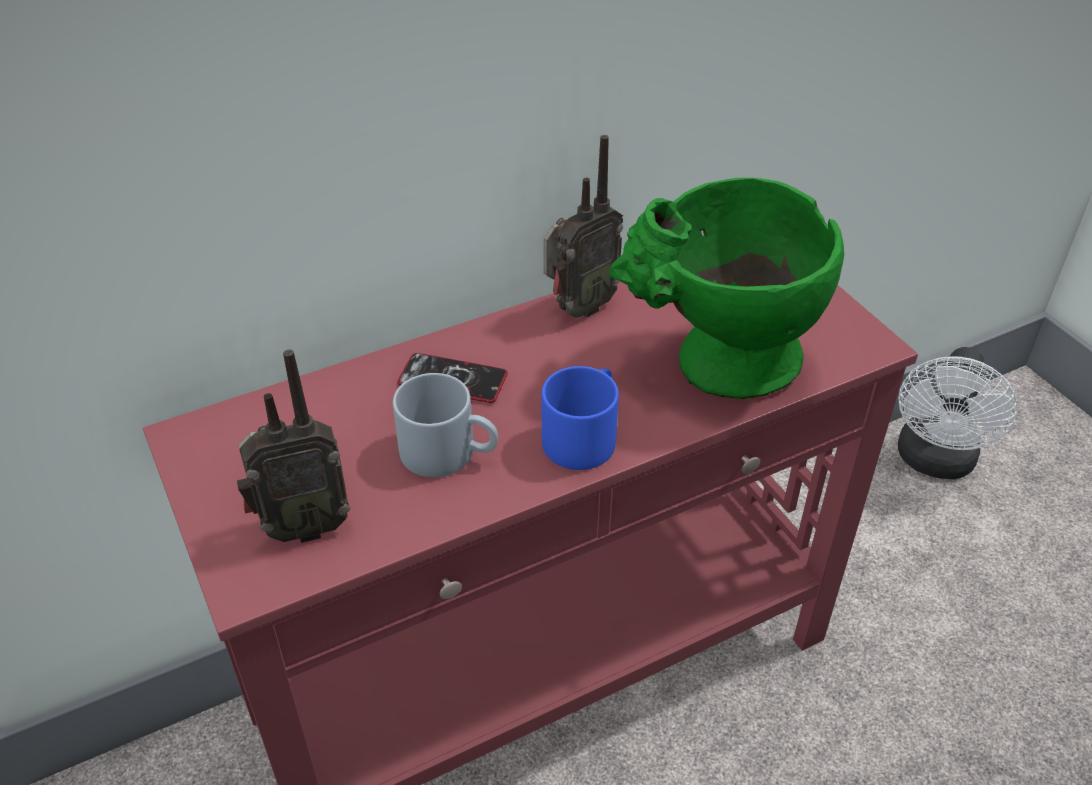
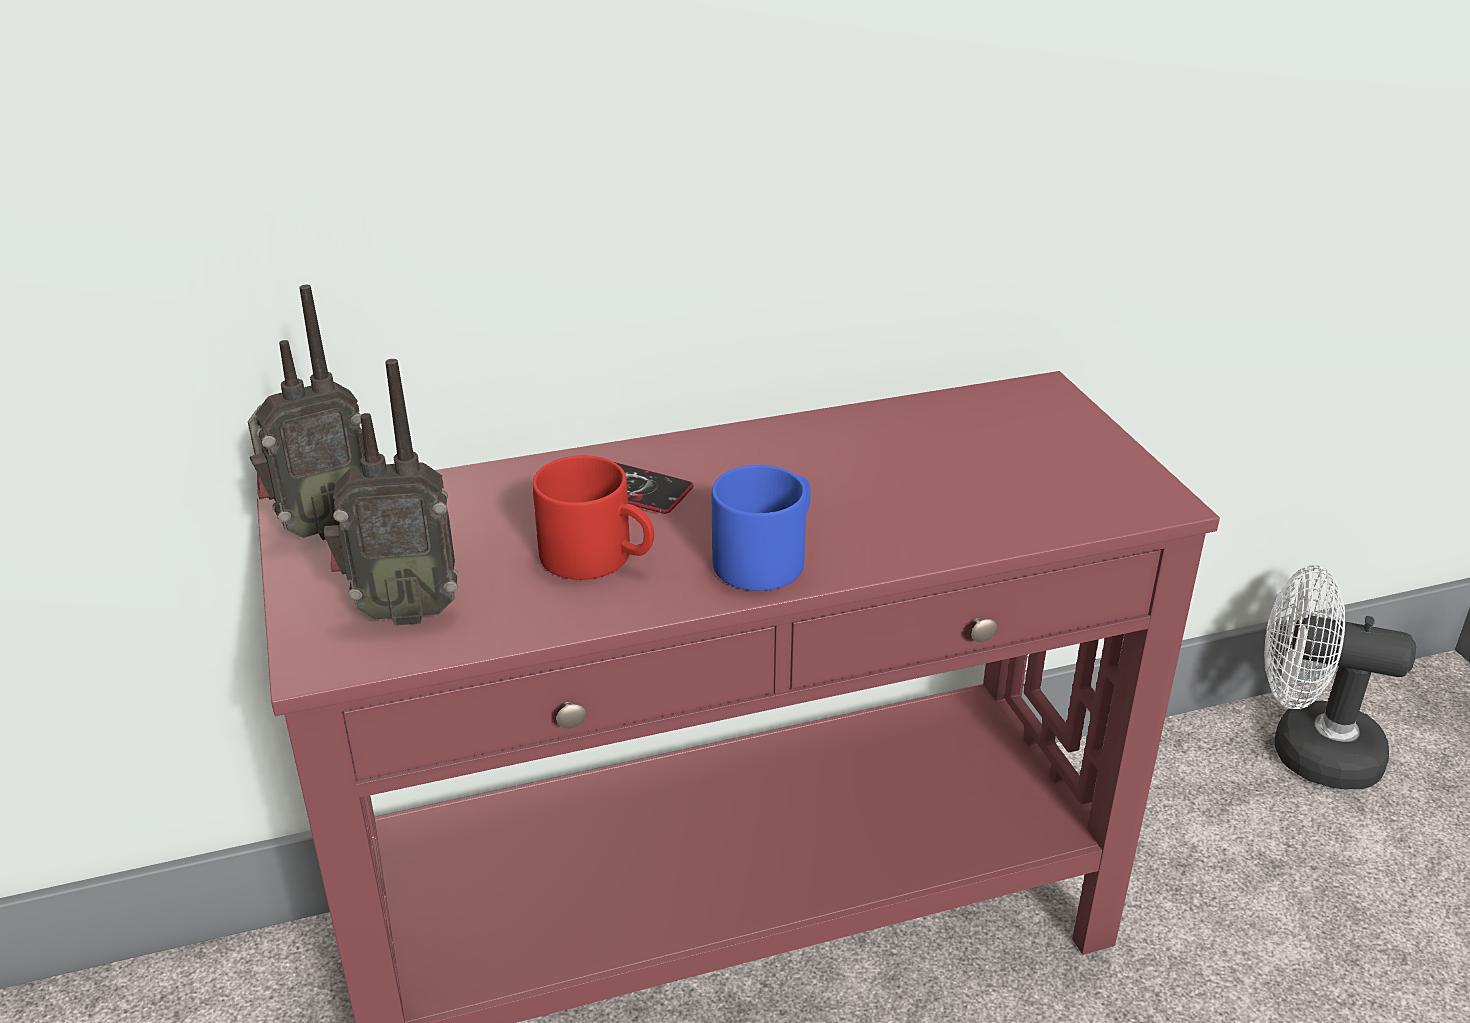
camera: 10 degrees right, 10 degrees down
(450, 452) = (600, 557): grey mug -> red mug
(578, 308) = (799, 433): radio -> radio (321, 528)
(718, 368) = (955, 507): green vase -> none
(934, 462) = (1307, 751): white fan -> white fan turned 75 degrees clockwise

